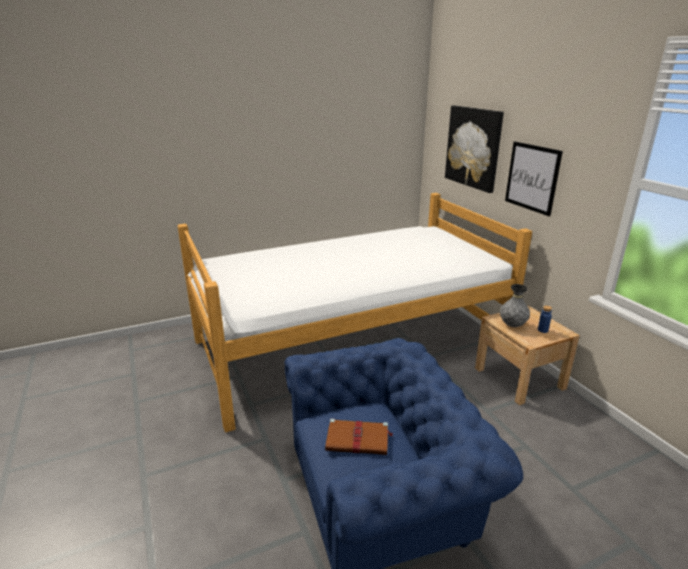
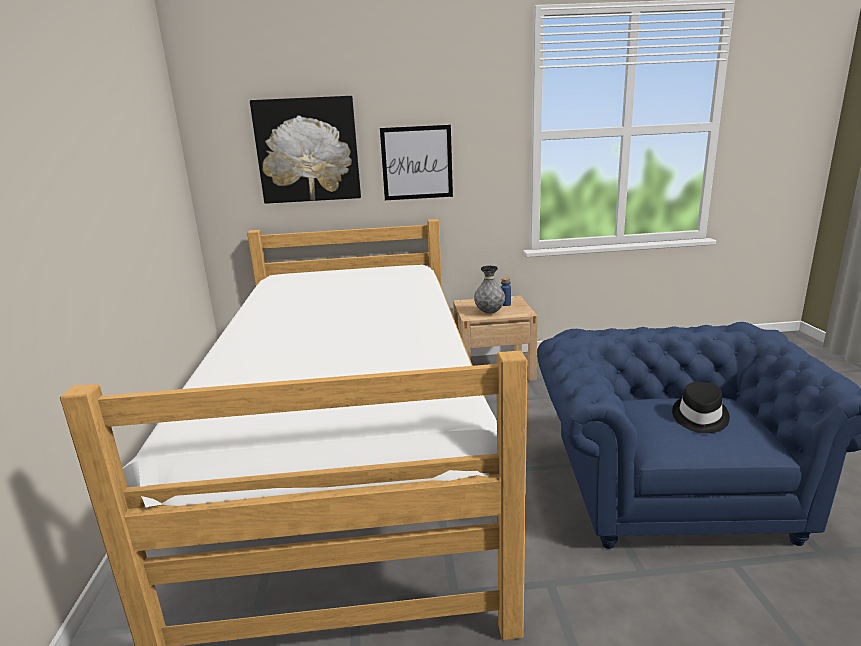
camera: 70 degrees left, 5 degrees down
(358, 439) = (699, 417): brown book -> black hat

